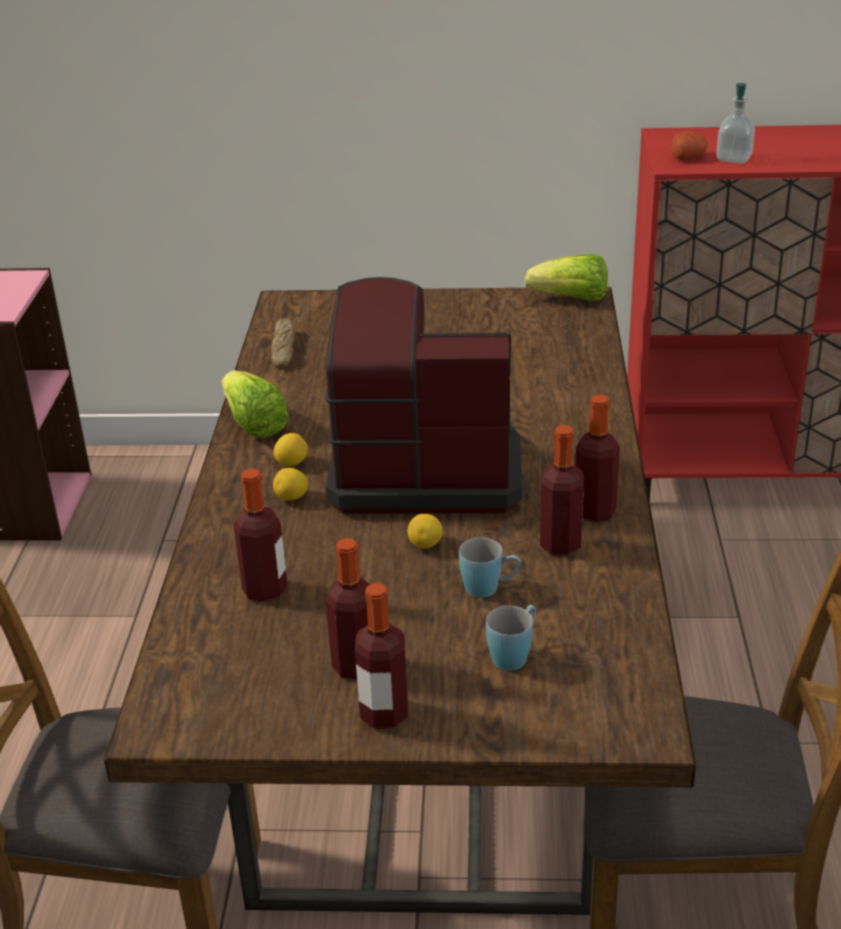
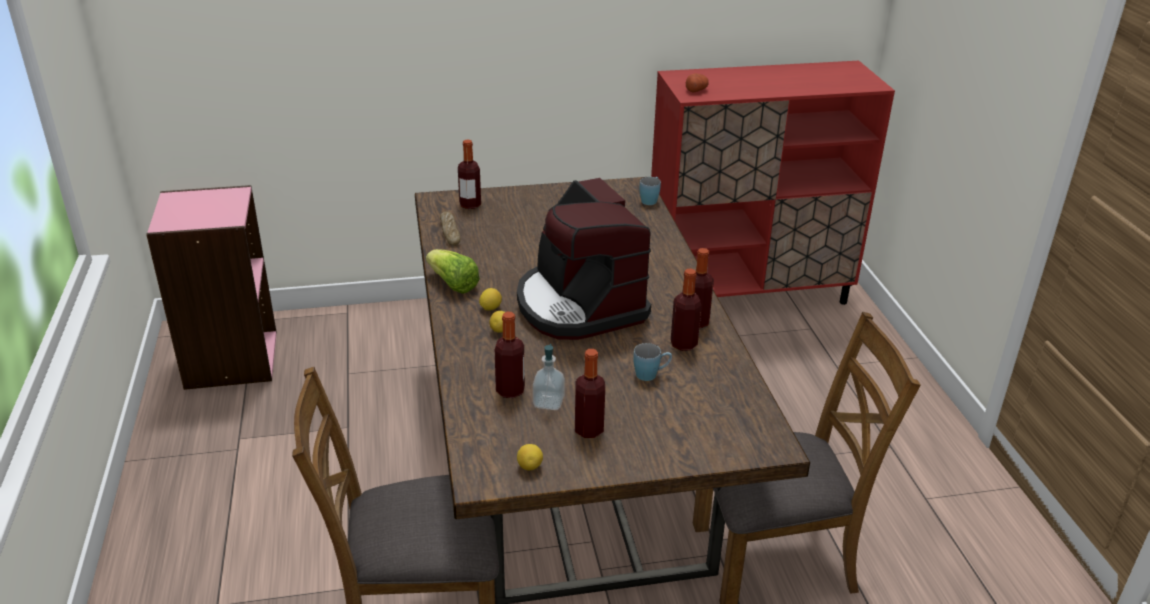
camera: 15 degrees left, 0 degrees up
(384, 714) = (618, 456): bottle -> bottle (470, 205)
(424, 470) = (579, 305): coffee machine -> coffee machine turned 105 degrees counterclockwise
(425, 545) = (600, 352): lemon -> lemon (530, 466)
(514, 654) = (682, 412): blue mug -> blue mug (650, 199)
(571, 299) = (628, 186): lettuce -> none
(733, 159) = (725, 90): soap dispenser -> soap dispenser (548, 402)

